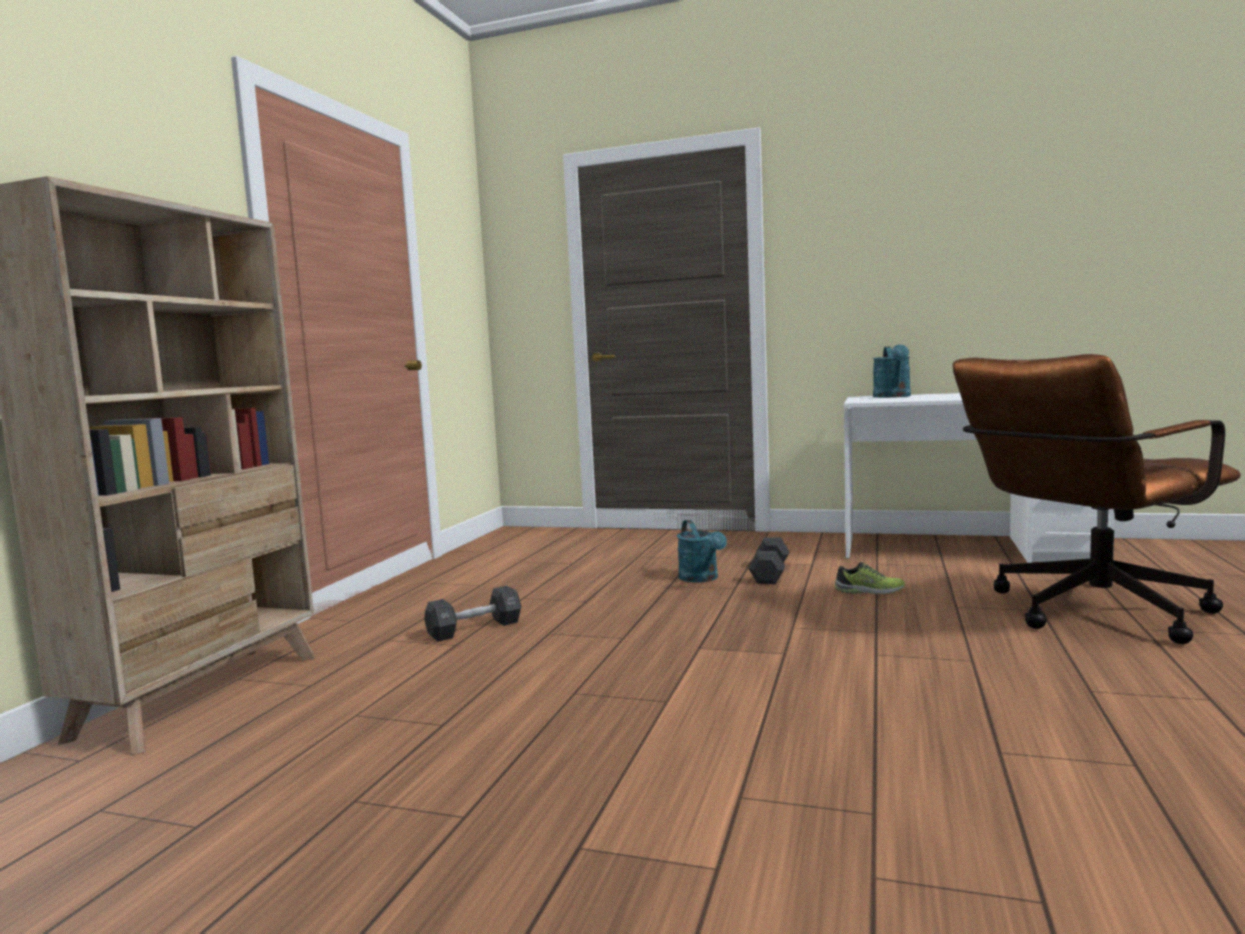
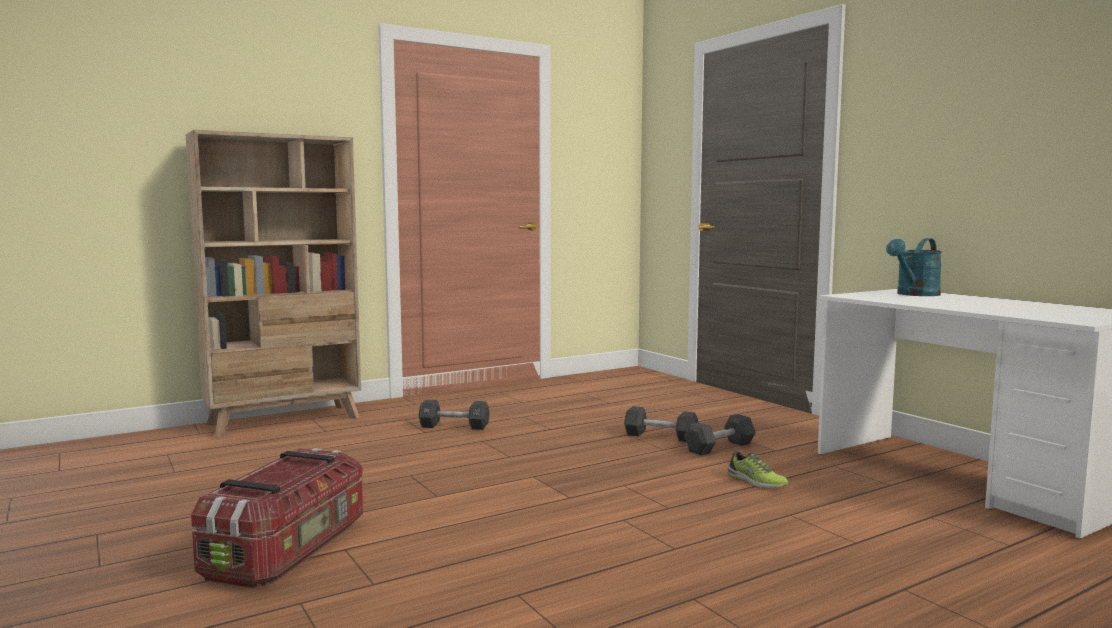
camera: 40 degrees right, 0 degrees up
(686, 832) = (289, 550): none -> storage box
(701, 579) = (660, 436): turquoise watering can -> black dumbbell
(1086, 614) = (889, 559): brown office chair -> none

